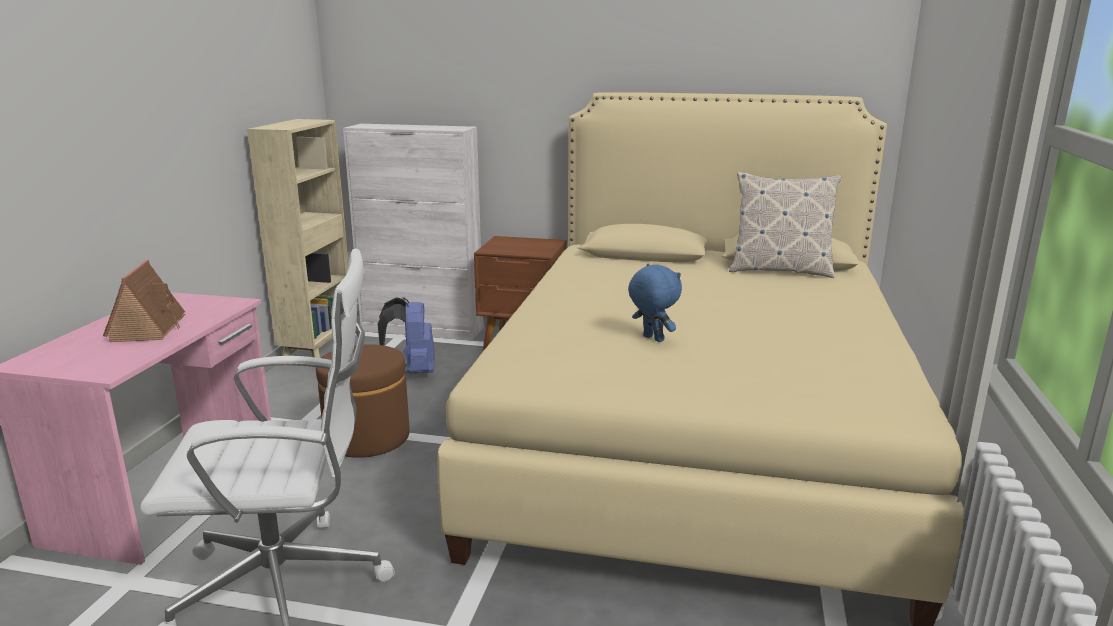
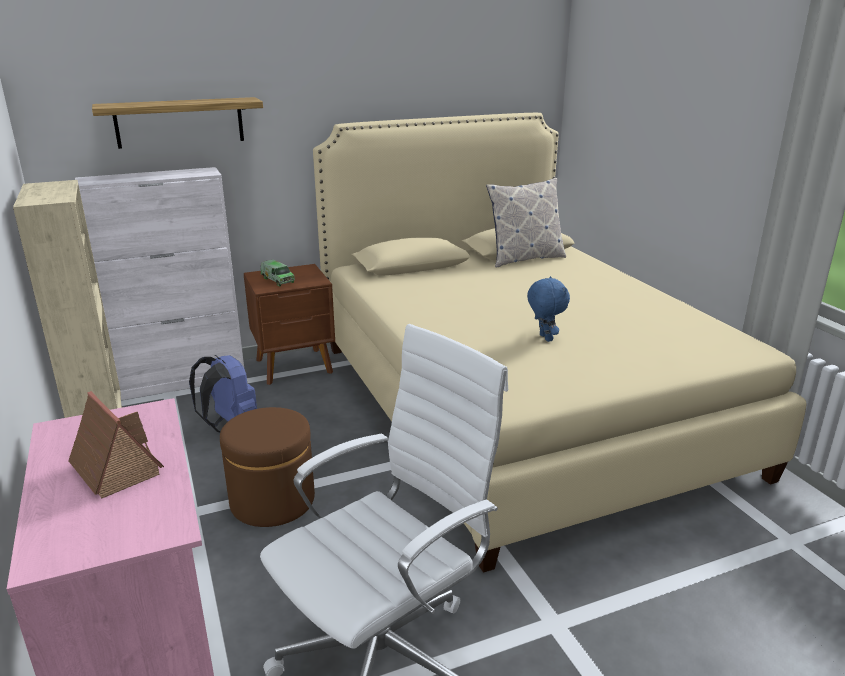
camera: 35 degrees left, 5 degrees up
(451, 81) = (179, 122): none -> shelf
(511, 246) = (277, 280): none -> toy truck
(652, 339) = (544, 338): blue plush toy -> blue plush toy turned 60 degrees clockwise

